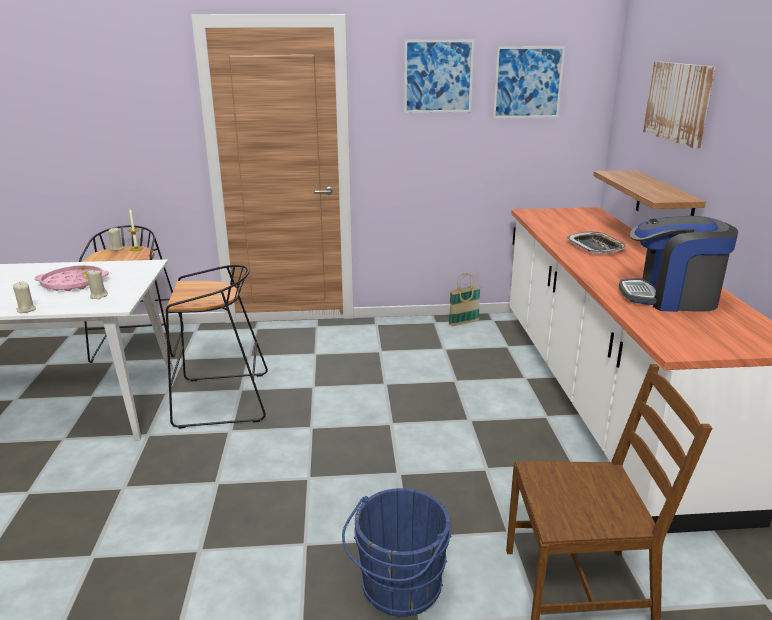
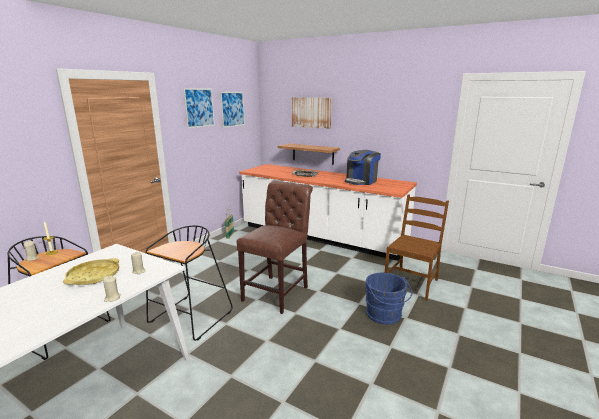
camera: 55 degrees left, 5 degrees down
(73, 283) = (93, 276): pink tray -> yellow tray
(351, 436) = (278, 292): none -> brown chair

